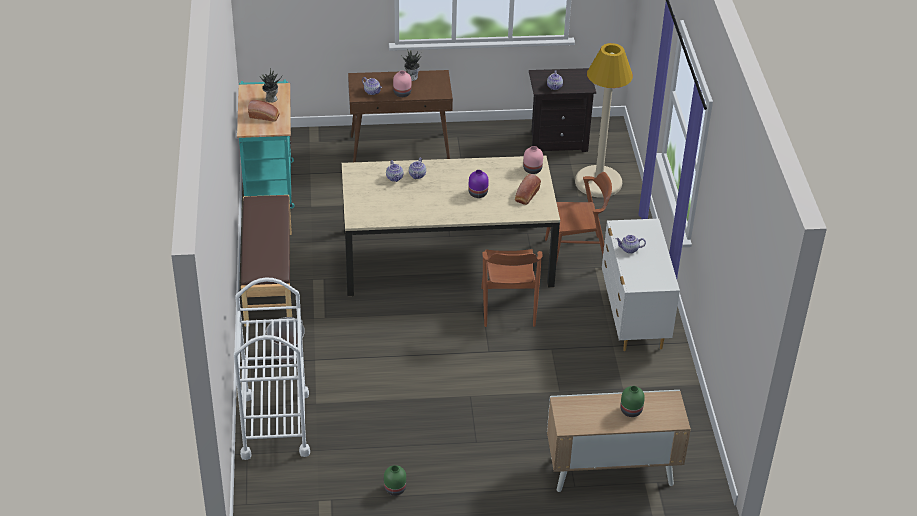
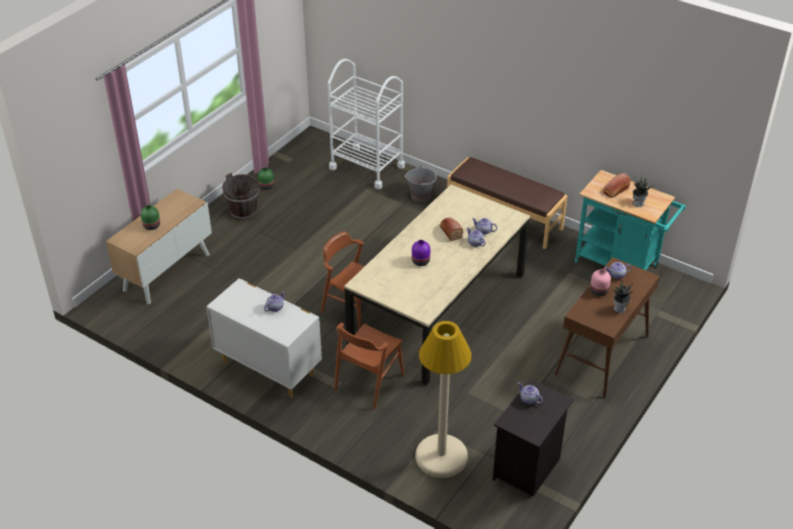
camera: 130 degrees right, 0 degrees up
(458, 477) = (243, 211): none -> brown bucket
(526, 196) = (390, 284): bread -> bread (450, 232)
(533, 169) = (418, 306): pink vase -> none

